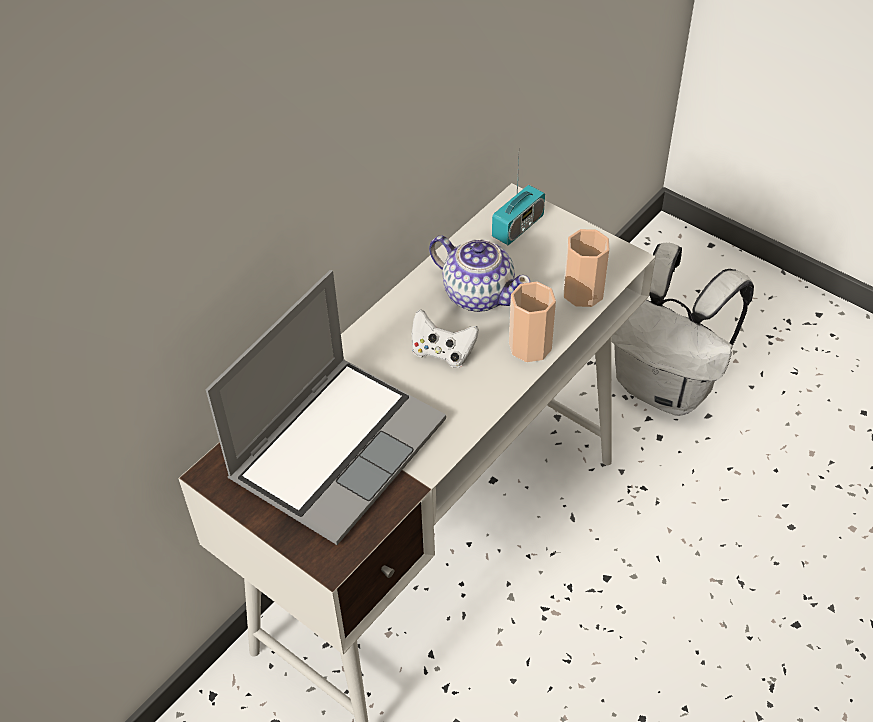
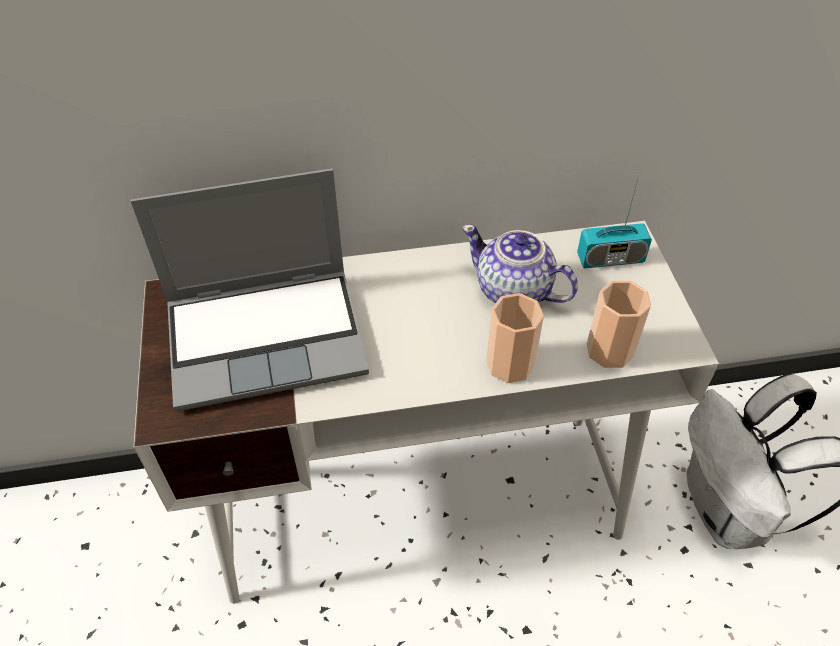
camera: 40 degrees right, 0 degrees up
(442, 352) = (431, 319): white game controller -> none
(478, 293) = (514, 291): teapot -> teapot turned 135 degrees clockwise

